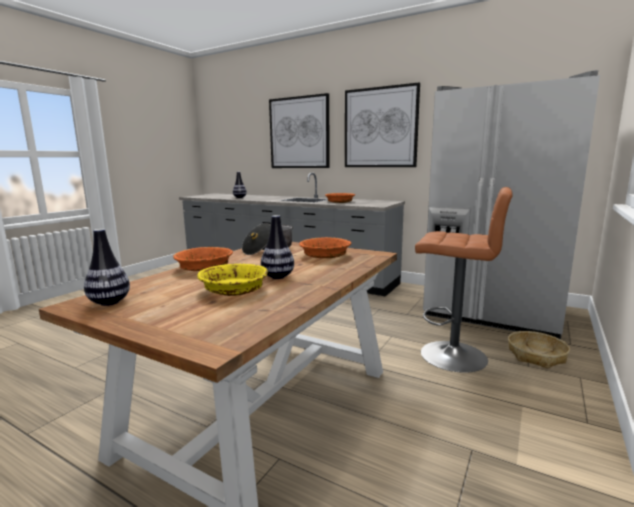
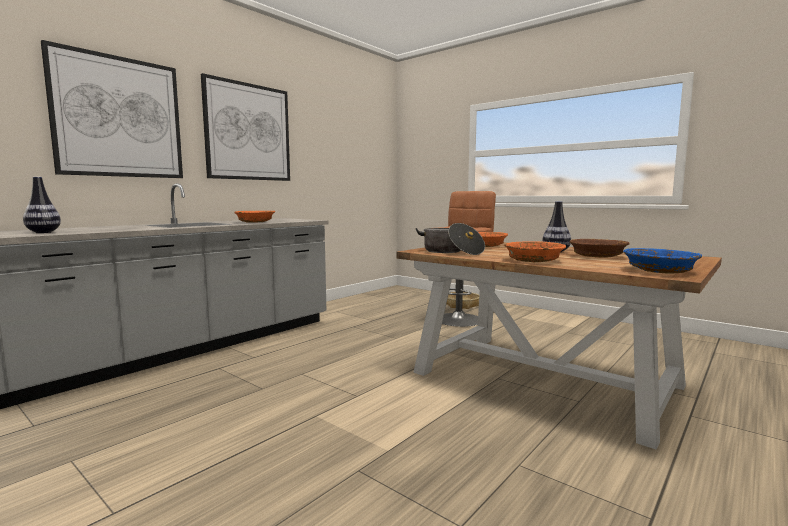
camera: 80 degrees left, 5 degrees down
(109, 302) = (659, 271): vase -> blue bowl
(234, 290) = (597, 256): yellow bowl -> brown bowl
(492, 312) = (386, 301): white fridge -> none

